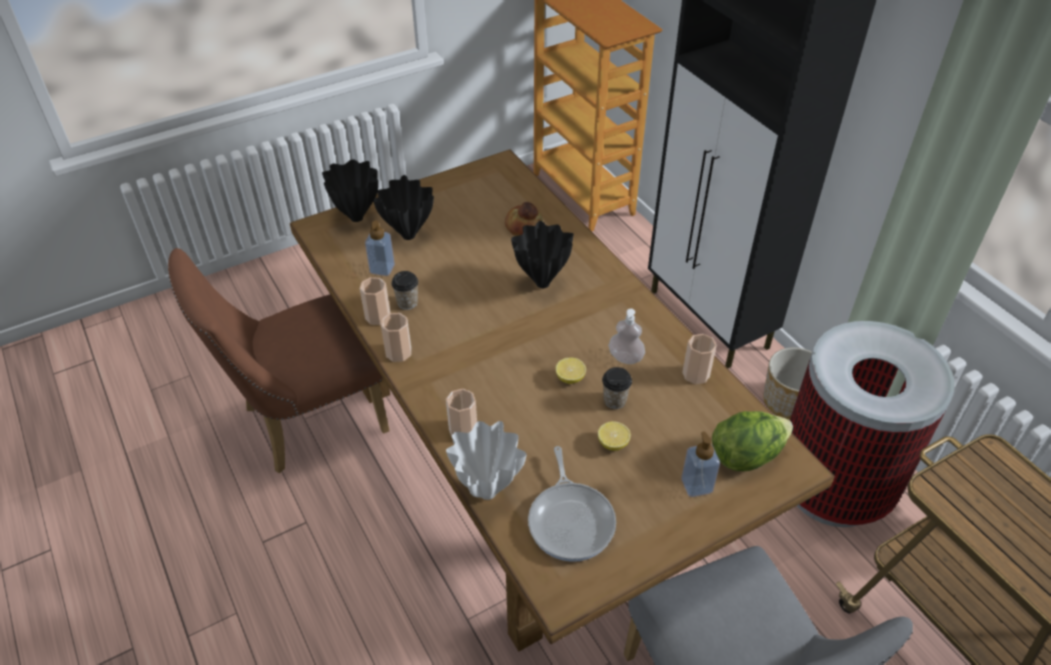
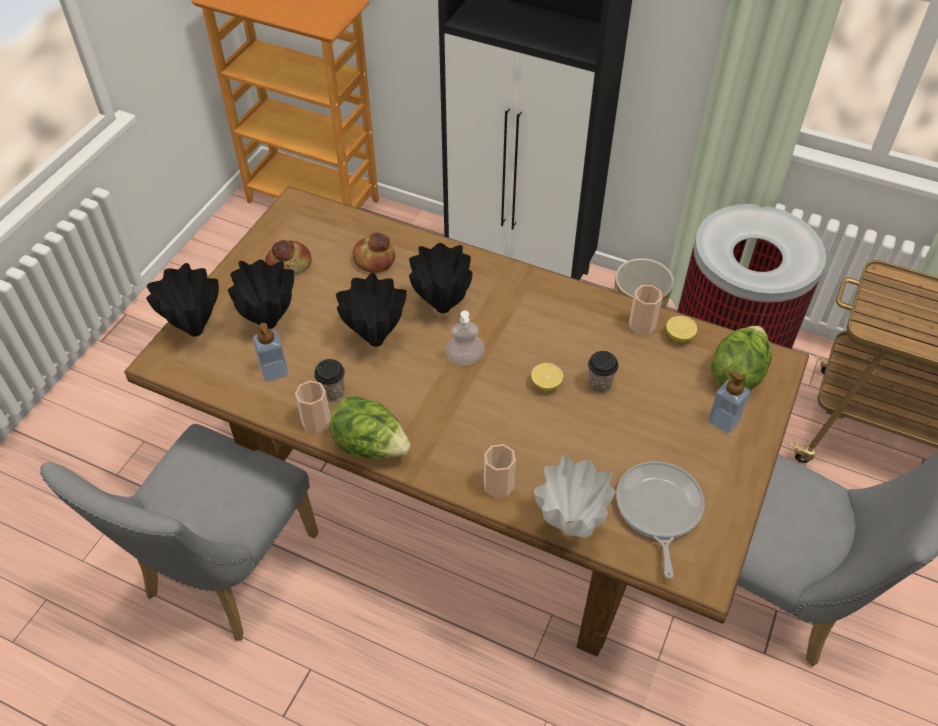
camera: 35 degrees left, 5 degrees up
(305, 422) = (222, 573): brown chair -> grey chair
(398, 352) = (371, 446): cup -> lettuce
(460, 202) = (289, 263): none -> bread
(471, 282) = (376, 340): none -> black vase
(571, 520) = (658, 510): frying pan -> frying pan turned 135 degrees counterclockwise
(613, 443) = (631, 423): lemon -> lemon (679, 336)
(625, 357) = (574, 340): soap dispenser -> soap dispenser (465, 359)

